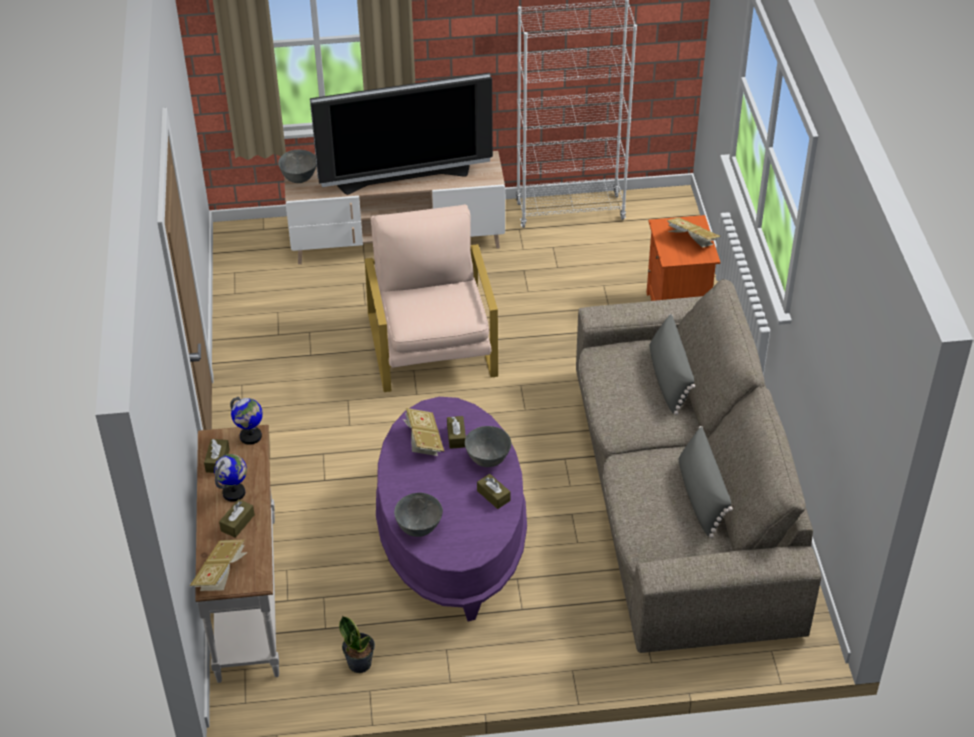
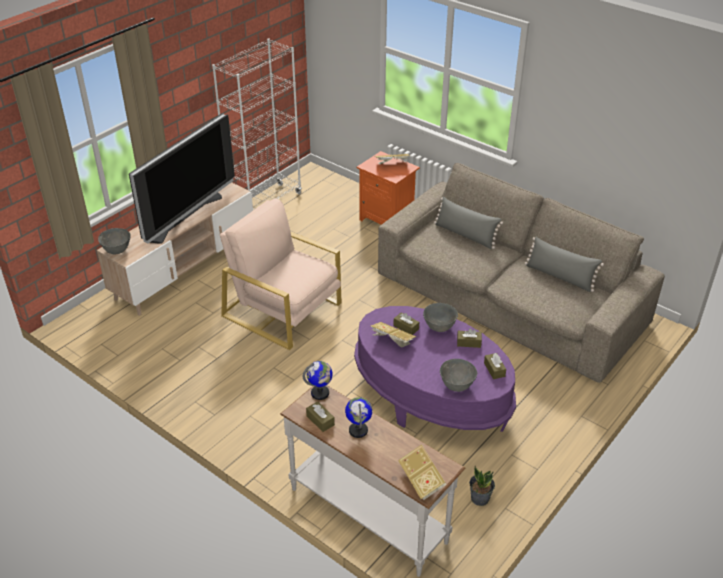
camera: 45 degrees left, 5 degrees down
(237, 523) = (386, 445): brown tissue box -> brown tissue box (494, 369)

